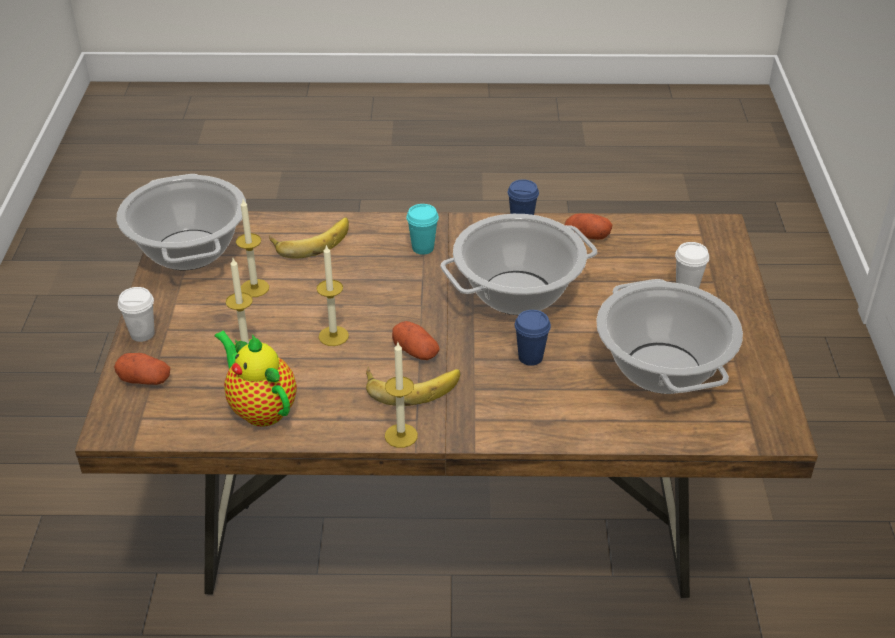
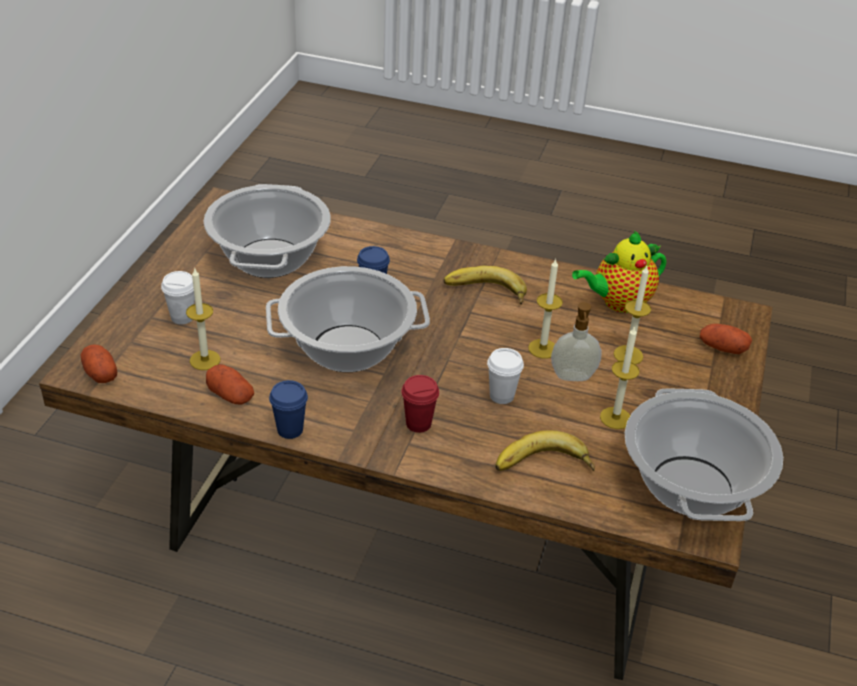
camera: 165 degrees left, 0 degrees up
(142, 334) = (731, 393): white cup -> white cup (501, 396)
(260, 408) = (618, 302): teapot -> teapot turned 90 degrees clockwise
(298, 315) = (573, 377): none -> soap dispenser
(401, 435) = (507, 260): candle -> candle (205, 360)
(415, 351) = (471, 318): potato -> potato (100, 373)
(423, 248) = (418, 424): turquoise cup -> red cup

